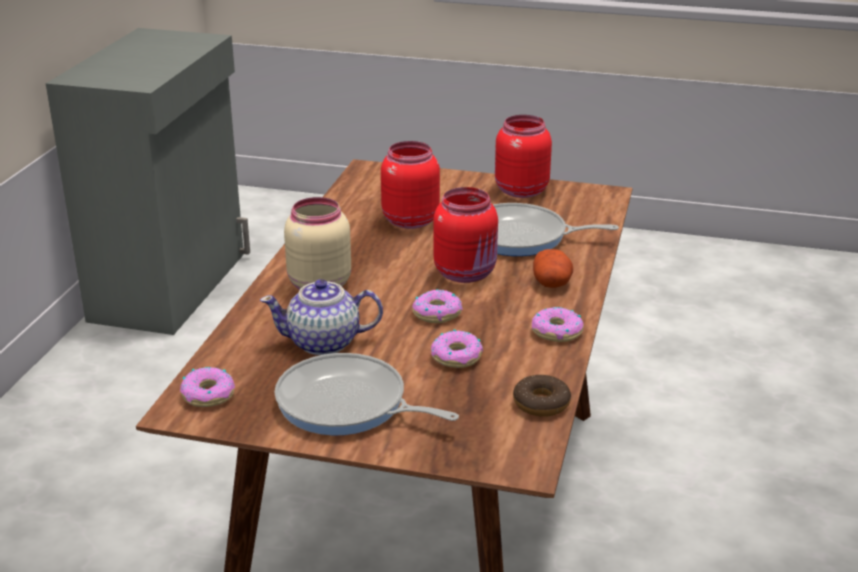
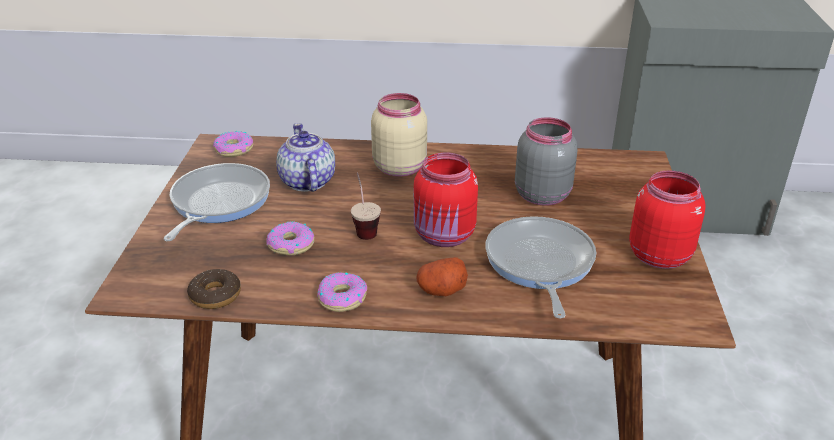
camera: 80 degrees right, 5 degrees up
(408, 220) = (542, 195): red jar -> grey jar
(437, 313) = (364, 228): donut -> cup

